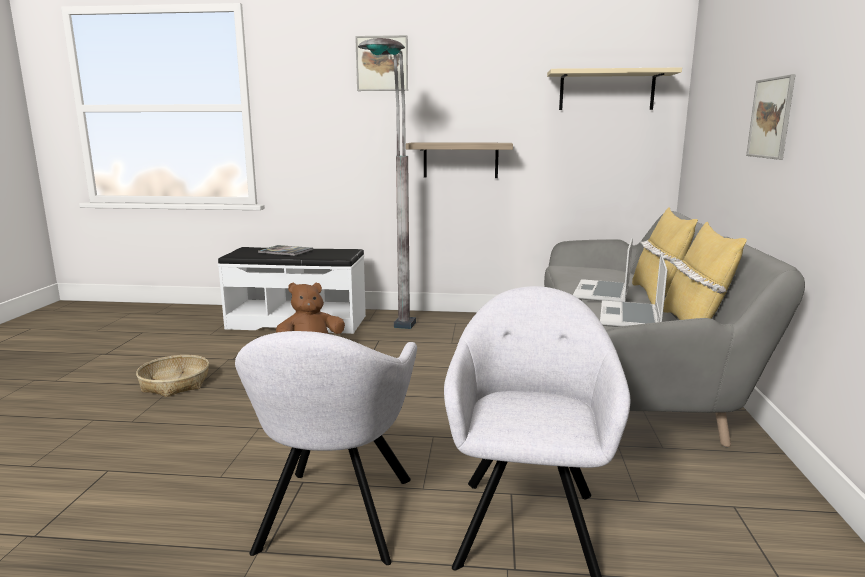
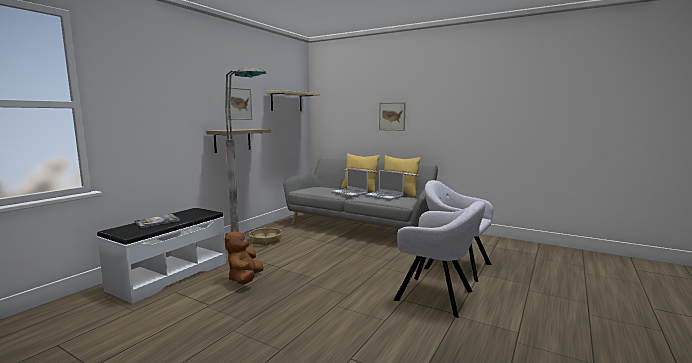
camera: 65 degrees left, 5 degrees down
(175, 384) = (229, 330): basket -> basket (265, 240)
(382, 63) = (186, 77): picture -> picture (239, 104)

